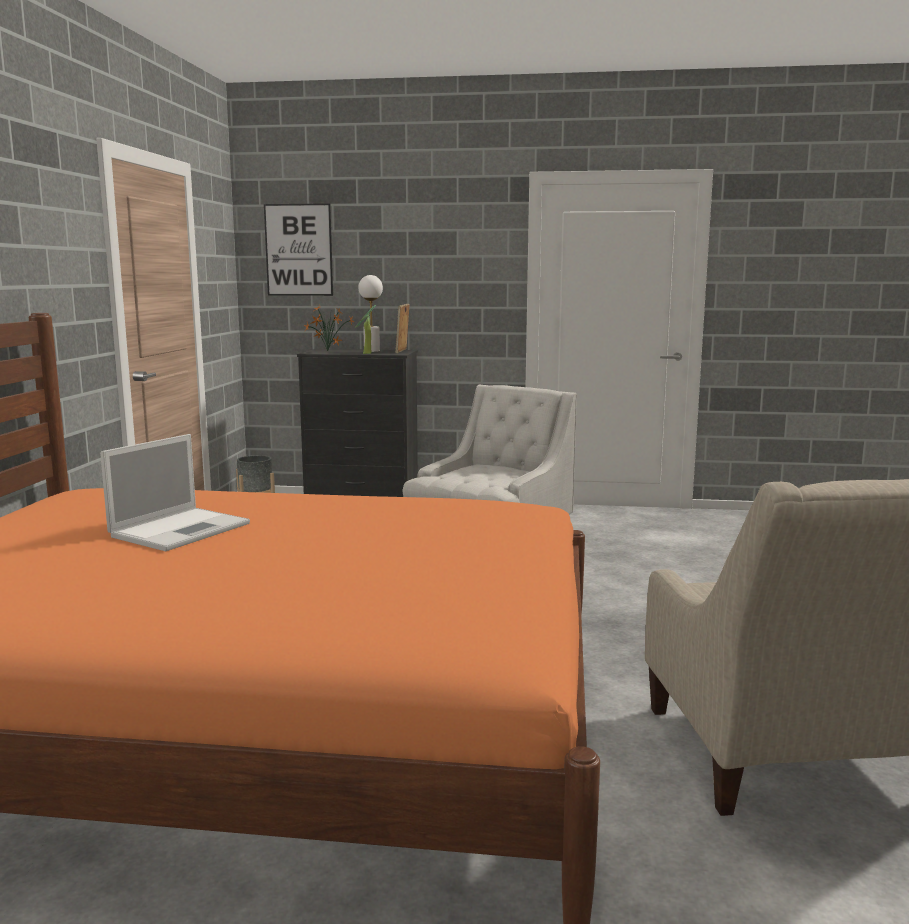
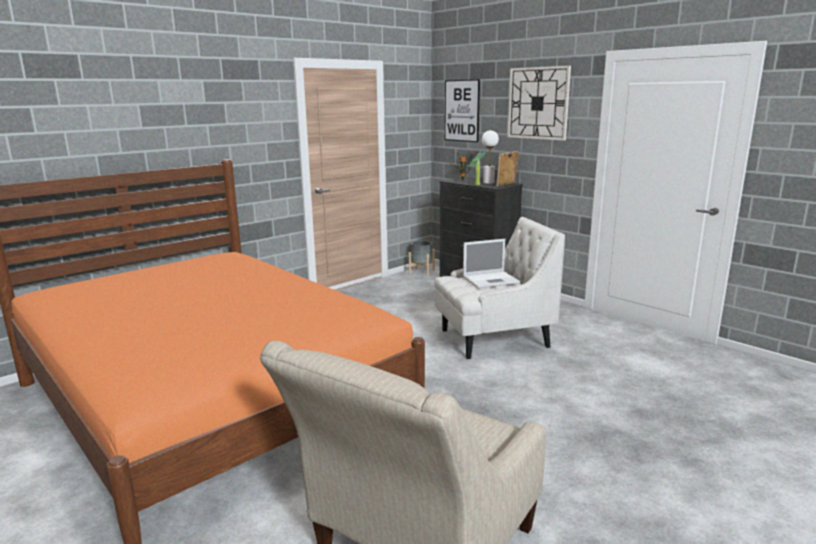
camera: 40 degrees right, 5 degrees up
(182, 529) = (197, 285): laptop -> laptop (491, 280)
(433, 237) = (538, 103): none -> wall clock

